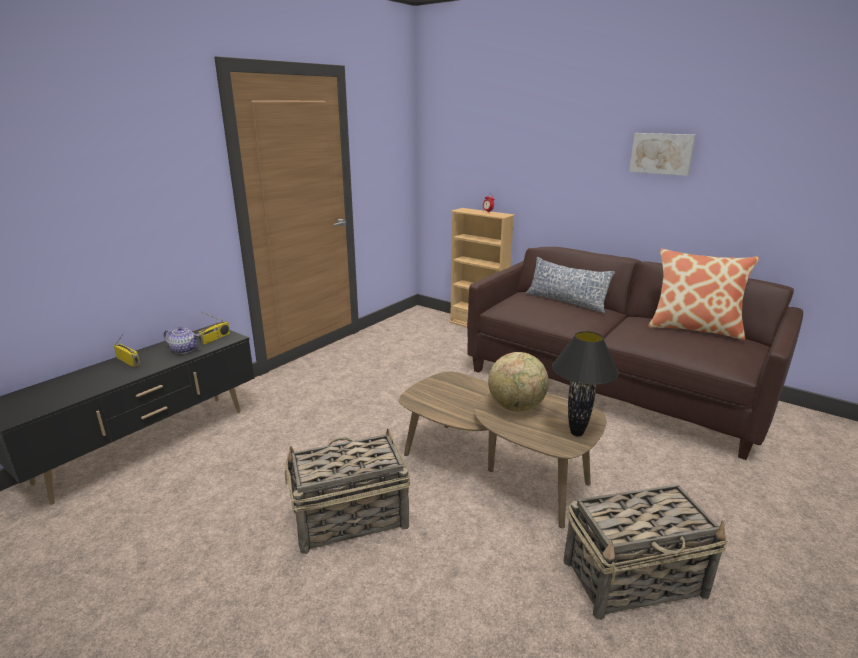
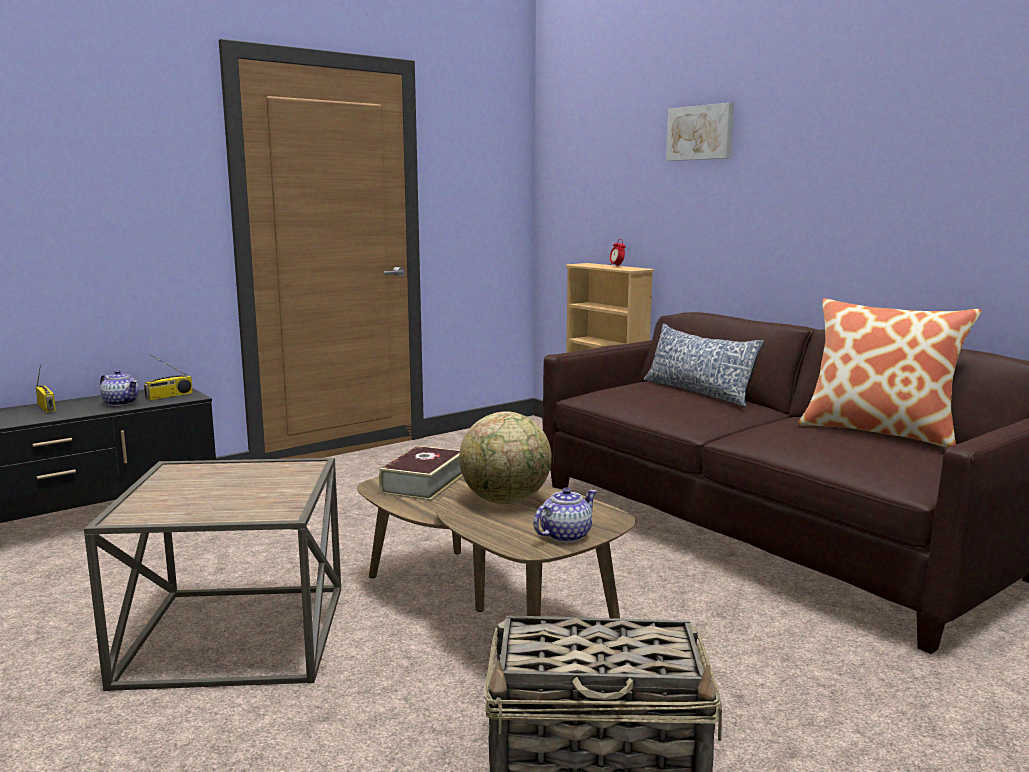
camera: 15 degrees right, 10 degrees down
(349, 518) = (233, 635): basket -> brown side table
(441, 393) = (423, 484): none -> book
(576, 433) = (564, 535): black table lamp -> teapot
(662, 153) = (849, 160): picture -> picture (701, 133)

